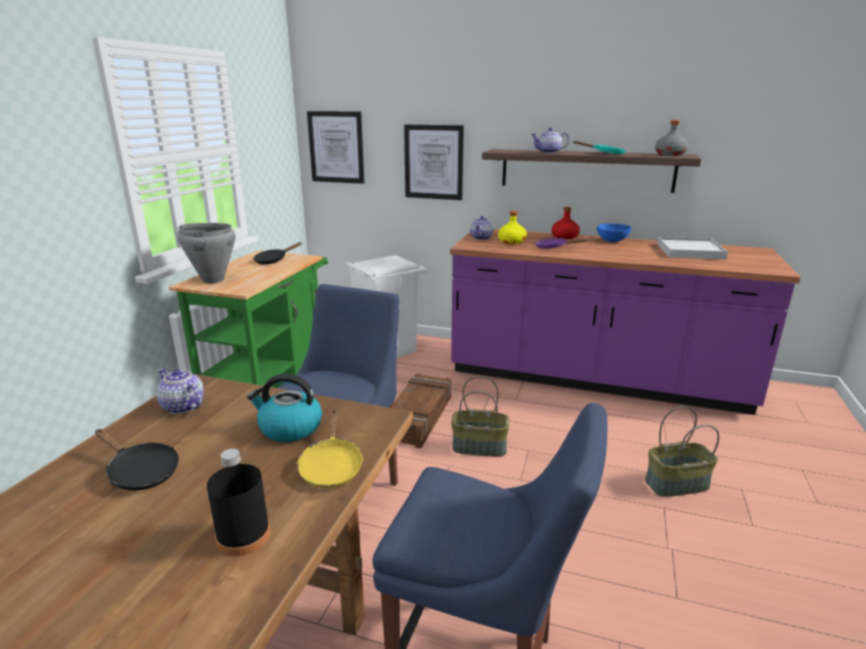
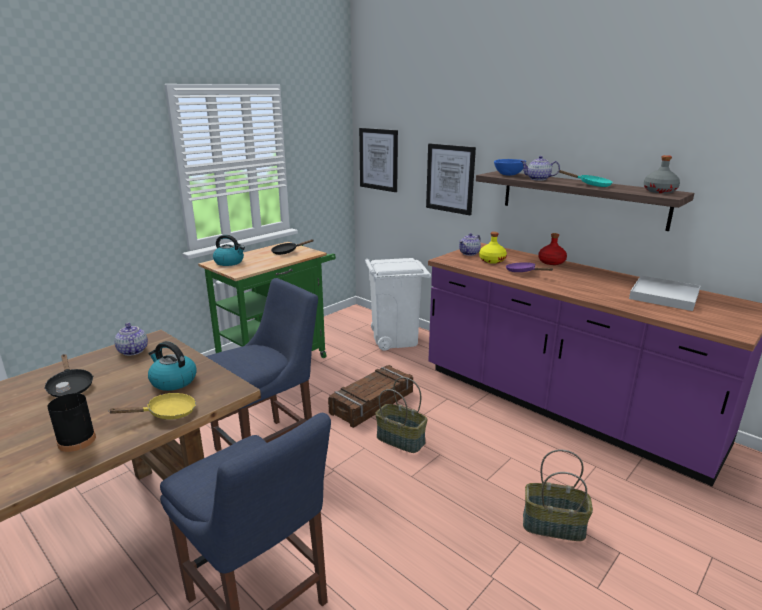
camera: 25 degrees right, 0 degrees up
(213, 280) = (229, 262): grey cooking pot -> kettle
(331, 466) = (167, 413): yellow frying pan -> yellow frying pan turned 135 degrees counterclockwise
(612, 241) = (594, 273): blue bowl -> blue bowl (508, 175)

